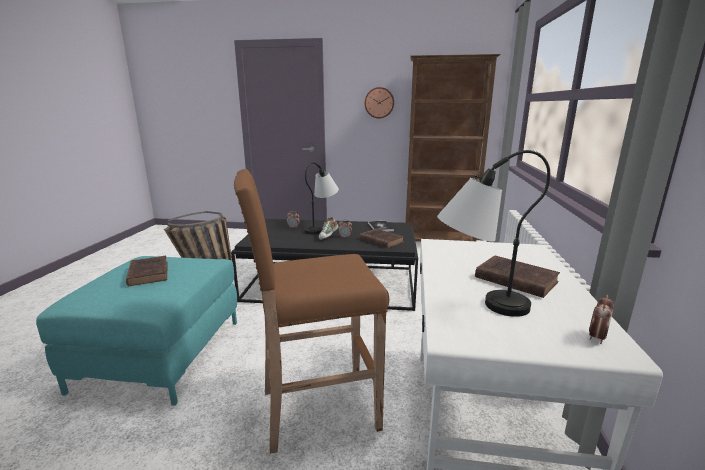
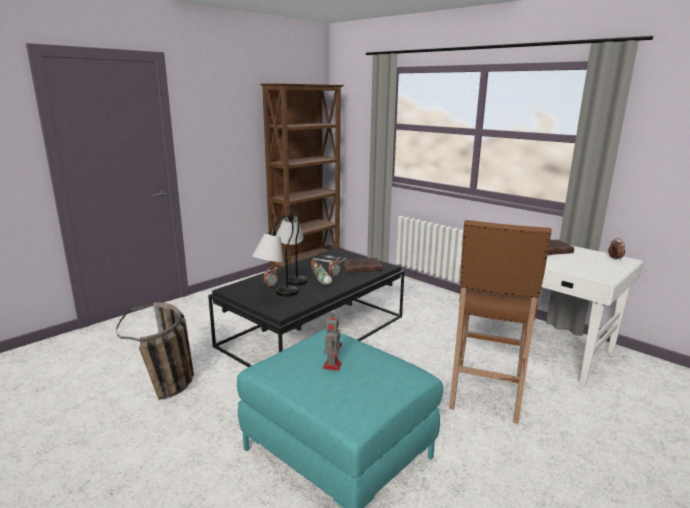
camera: 55 degrees left, 0 degrees up
(148, 273) = (332, 365): brown book -> toy robot
(379, 103) = (233, 130): wall clock -> none
(477, 305) = (572, 265): table lamp -> table lamp (276, 297)

